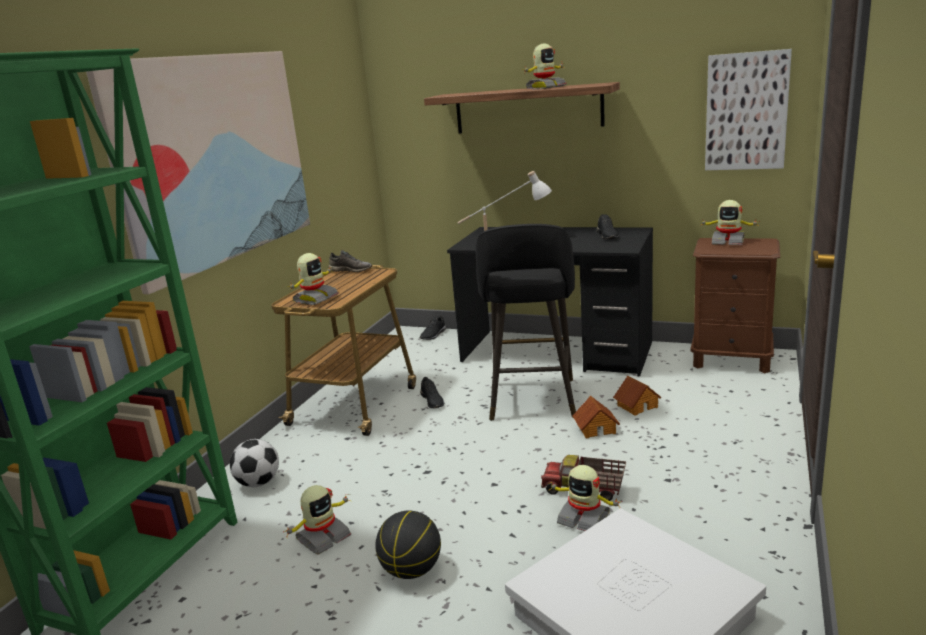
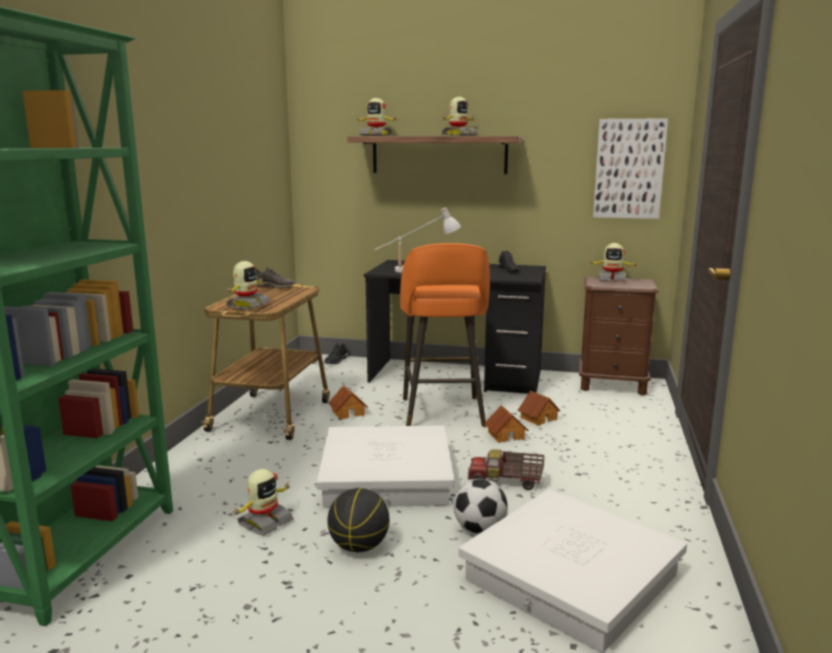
camera: 10 degrees left, 5 degrees down
(215, 159) = (165, 164): picture -> none
(259, 483) = (188, 478): football -> football (480, 530)
(433, 401) = (348, 412): black shoe -> toy house
(458, 482) = (387, 476): none -> white storage box
(532, 401) = (442, 414): black stool -> orange stool
(584, 518) = (510, 503): toy robot -> toy robot (376, 135)

